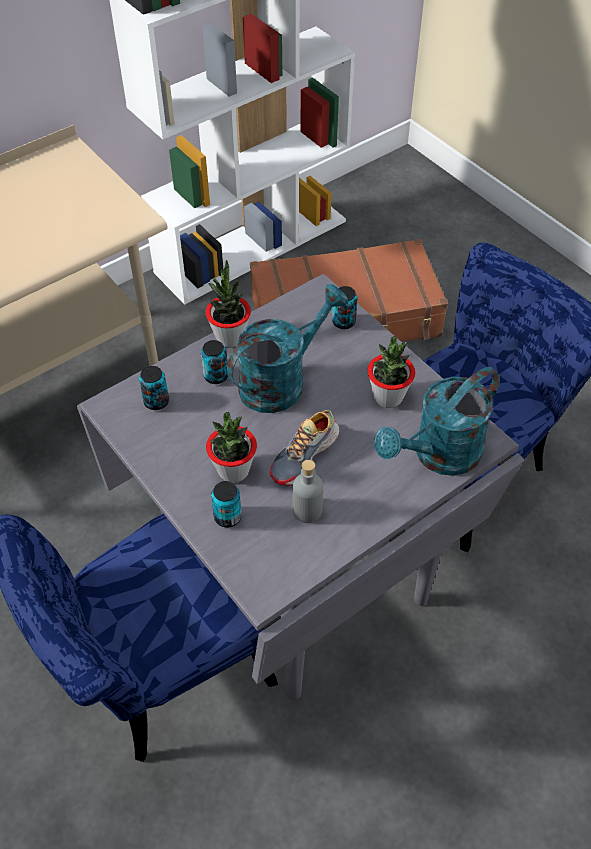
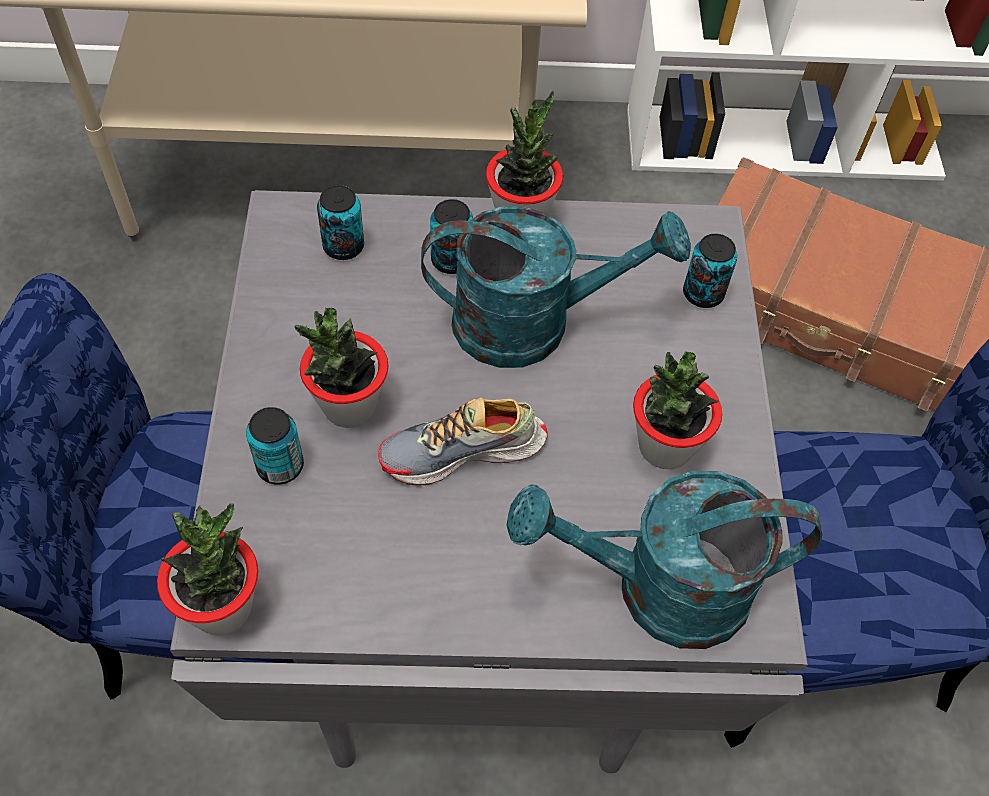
camera: 35 degrees right, 5 degrees up
(263, 592) = (222, 607): none -> potted plant
(307, 510) = (390, 534): grey bottle -> none

